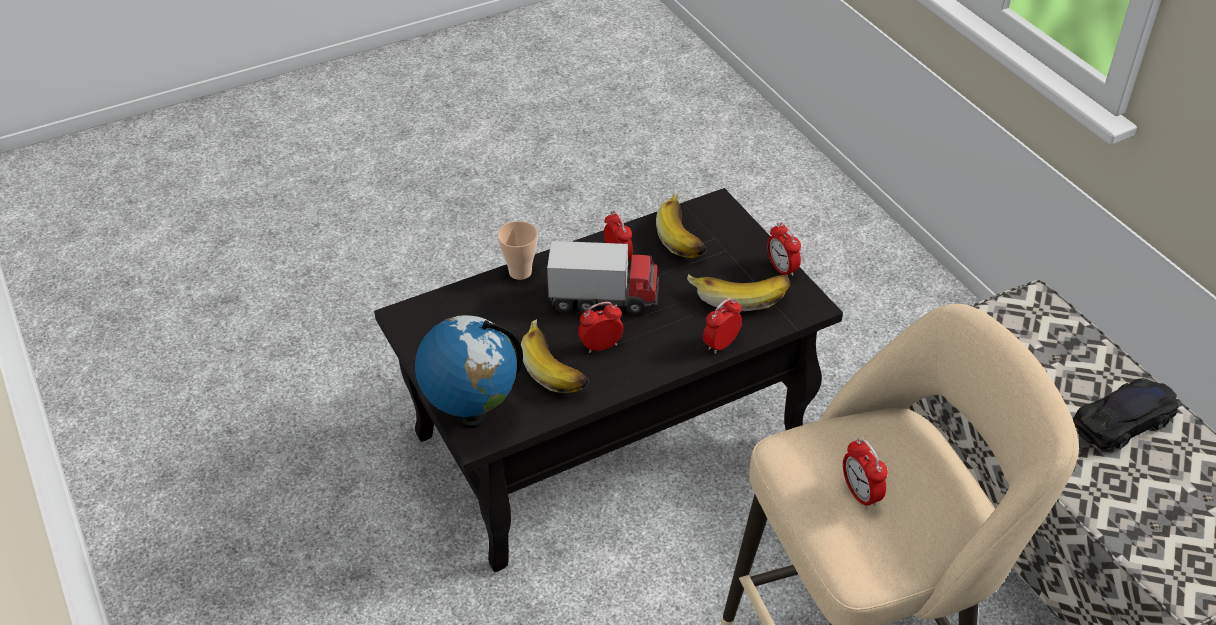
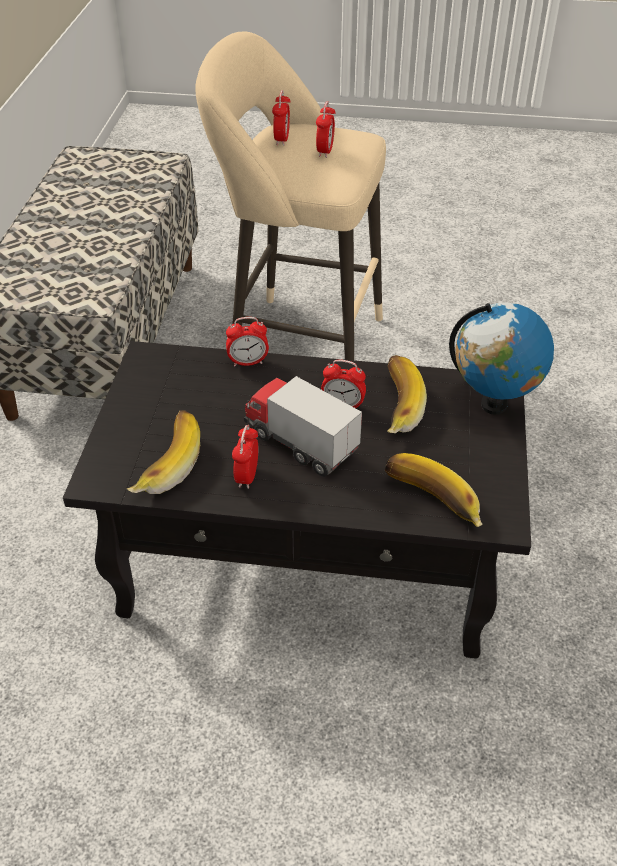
camera: 145 degrees left, 0 degrees up
(520, 272) = (353, 511): cup -> none
(739, 294) = (187, 390): banana -> banana (430, 504)
(782, 269) = (126, 393): alarm clock -> alarm clock (282, 139)
(1124, 420) = (65, 219): black toy car -> none

